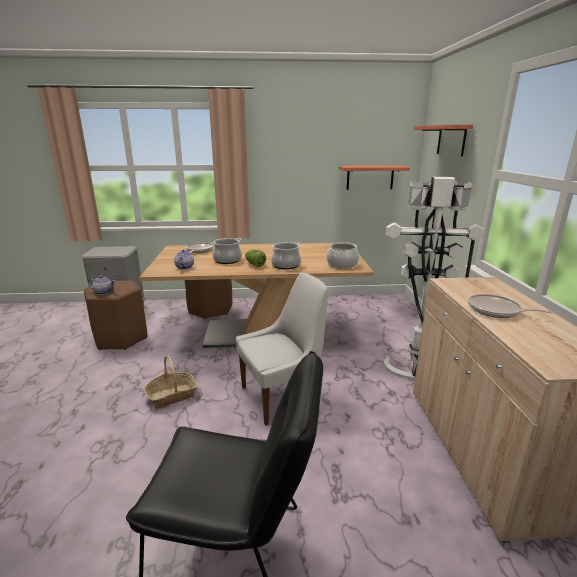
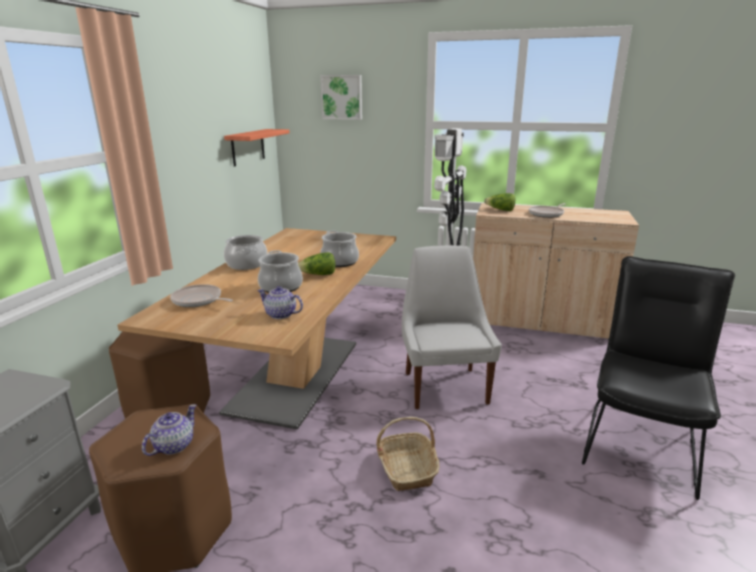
camera: 70 degrees left, 0 degrees up
(342, 264) = (363, 241): cooking pot -> cooking pot (247, 264)
(451, 140) = (342, 97): shelf -> picture
(471, 286) = (500, 210): none -> lettuce

